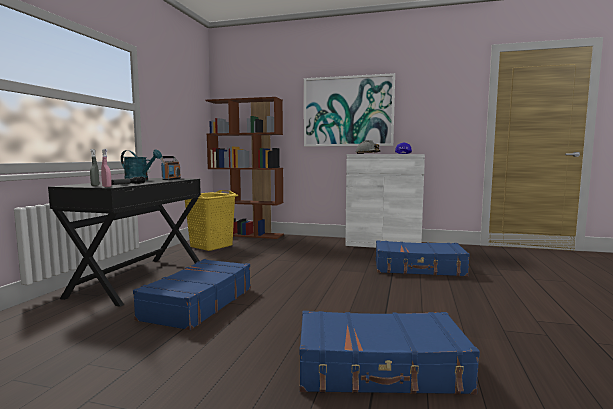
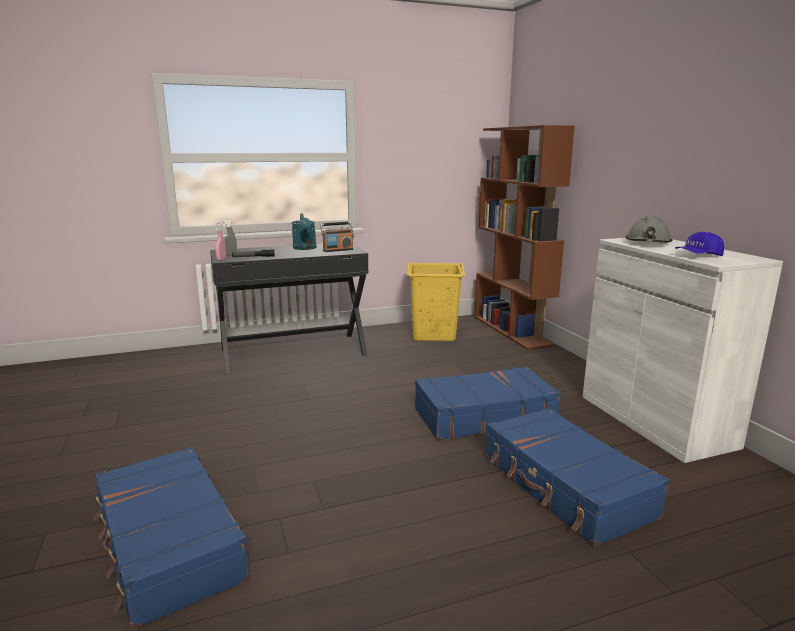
camera: 55 degrees right, 10 degrees up
(197, 303) = (259, 397): blue suitcase -> blue suitcase (483, 415)
(348, 111) = (662, 150): picture -> none

